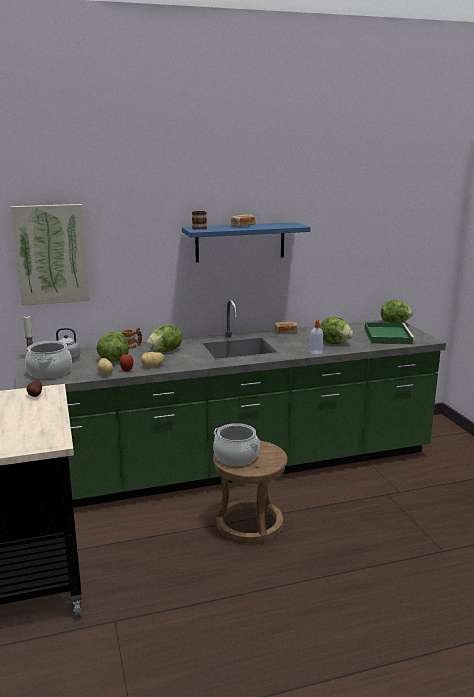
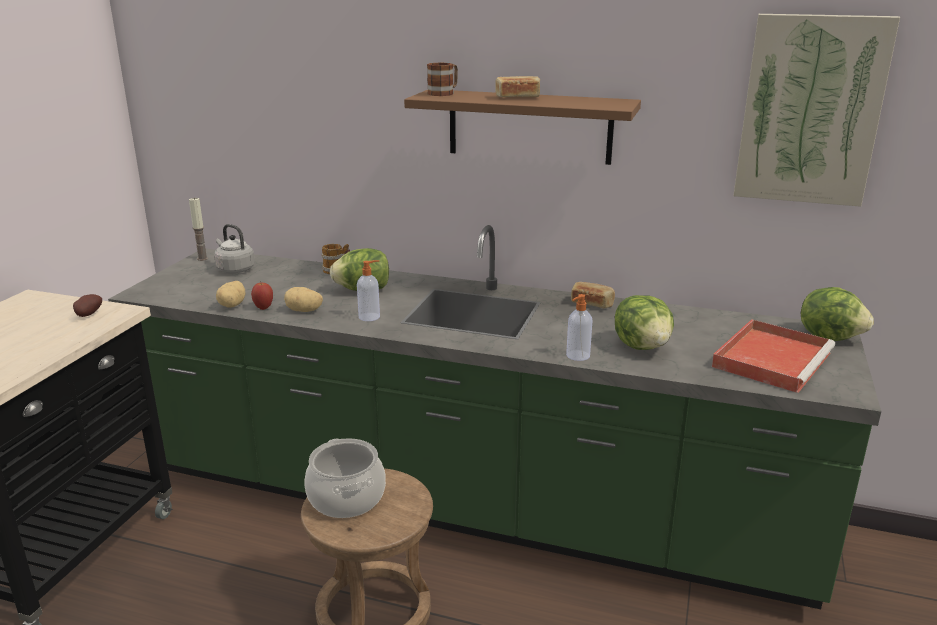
camera: 35 degrees right, 5 degrees up
(50, 372) = (181, 285): cooking pot -> none
(51, 254) = (243, 113): picture -> picture (810, 110)
(113, 360) = (278, 287): lettuce -> none
(193, 361) = (370, 317): none -> soap dispenser
(240, 242) = (529, 126): blue shelf -> brown shelf
(387, 335) = (772, 358): green tray -> red tray

